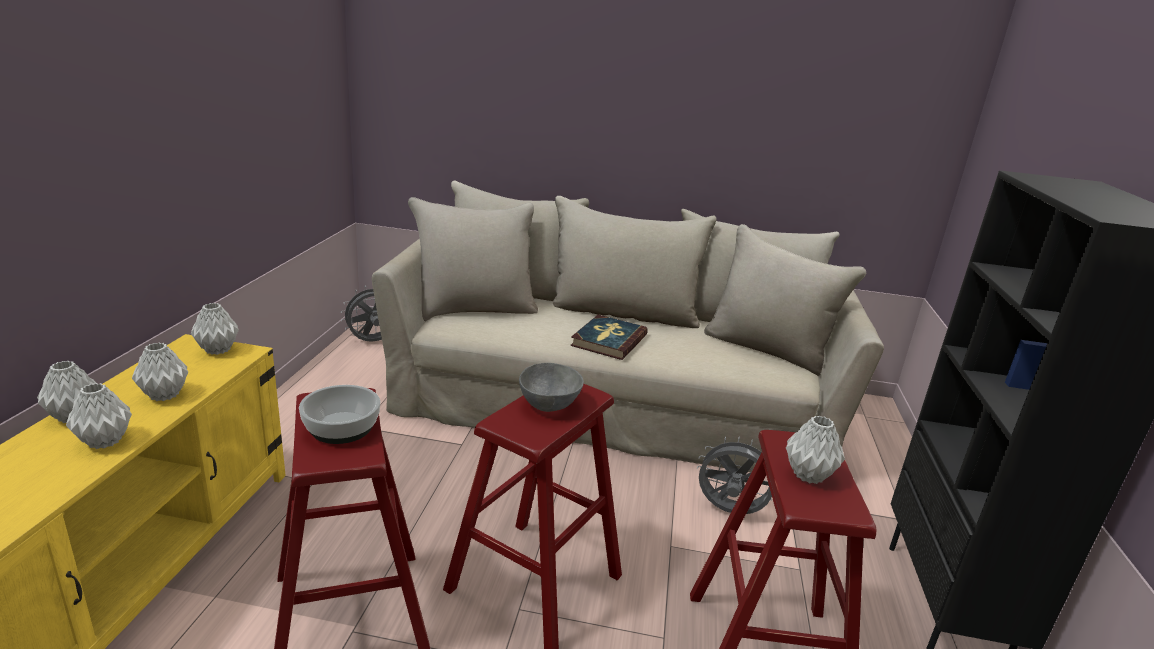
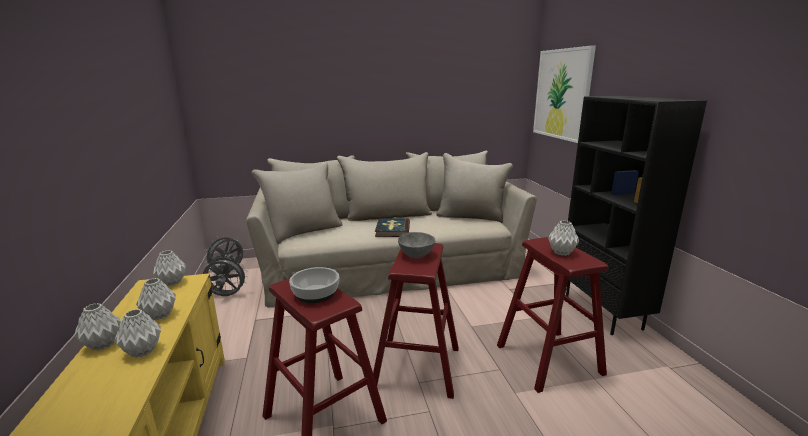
camera: 20 degrees left, 5 degrees down
(729, 511) = (487, 302): grey fan -> grey fan (226, 296)
(1013, 149) = (562, 94): none -> picture

